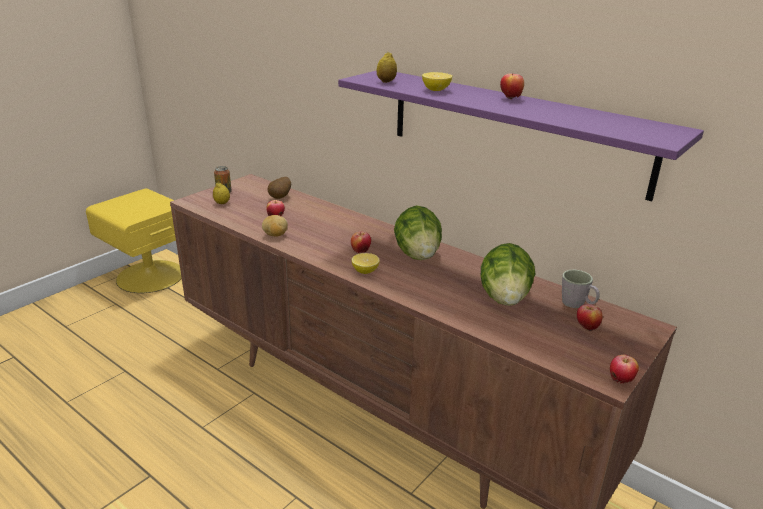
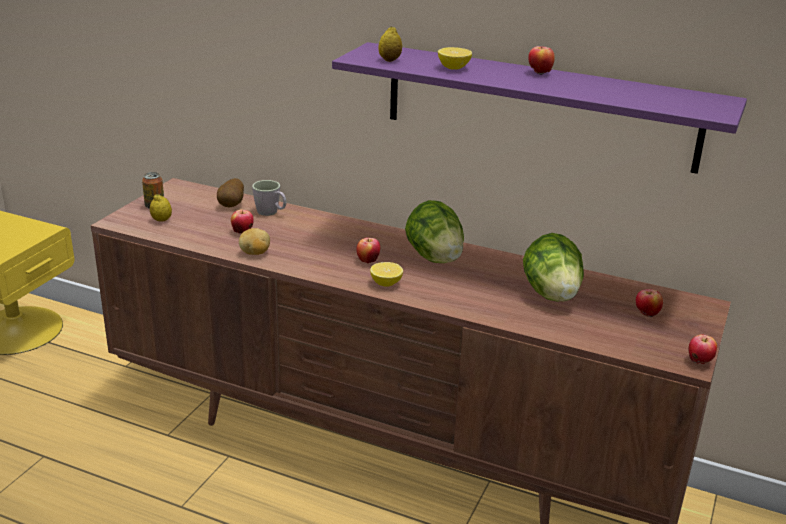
camera: 15 degrees left, 0 degrees up
(577, 304) = (627, 291): grey mug -> grey mug (271, 212)

